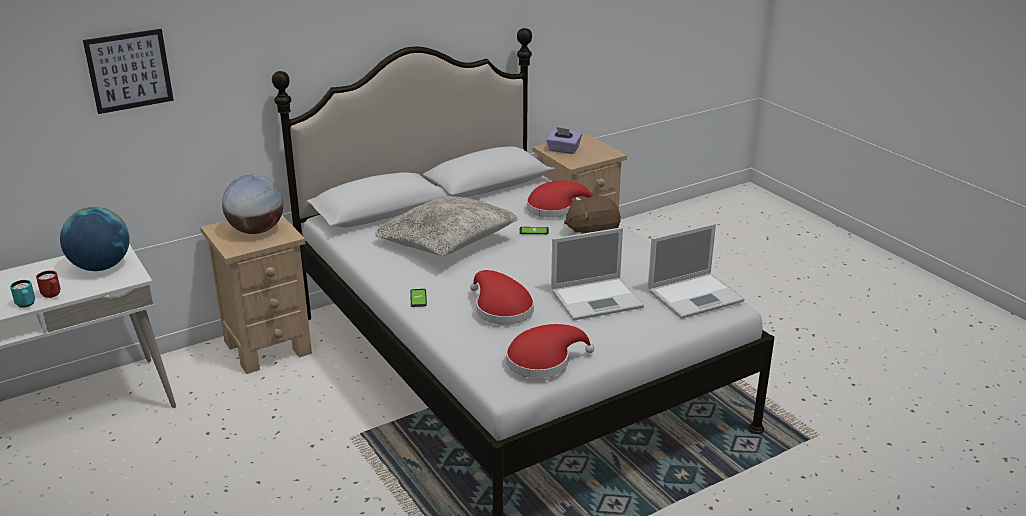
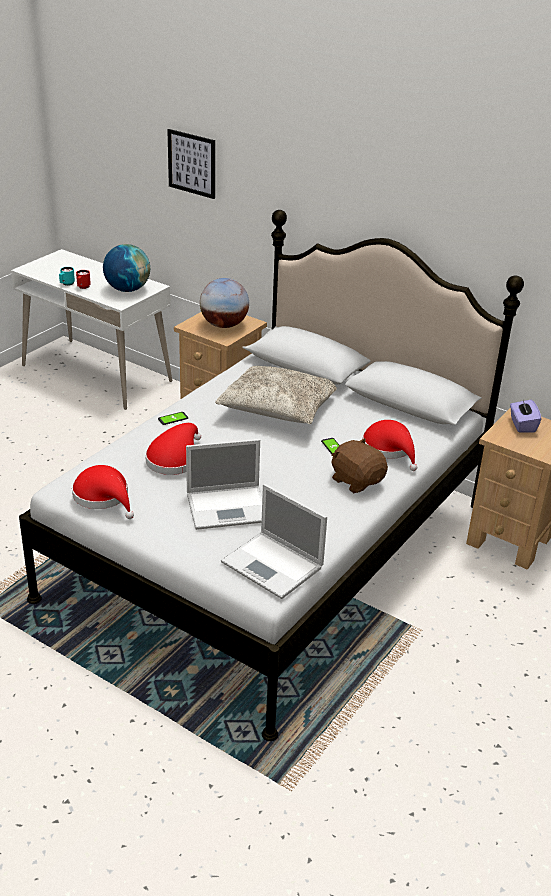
camera: 65 degrees right, 5 degrees up
(598, 298) = (229, 507): laptop -> laptop turned 60 degrees counterclockwise

